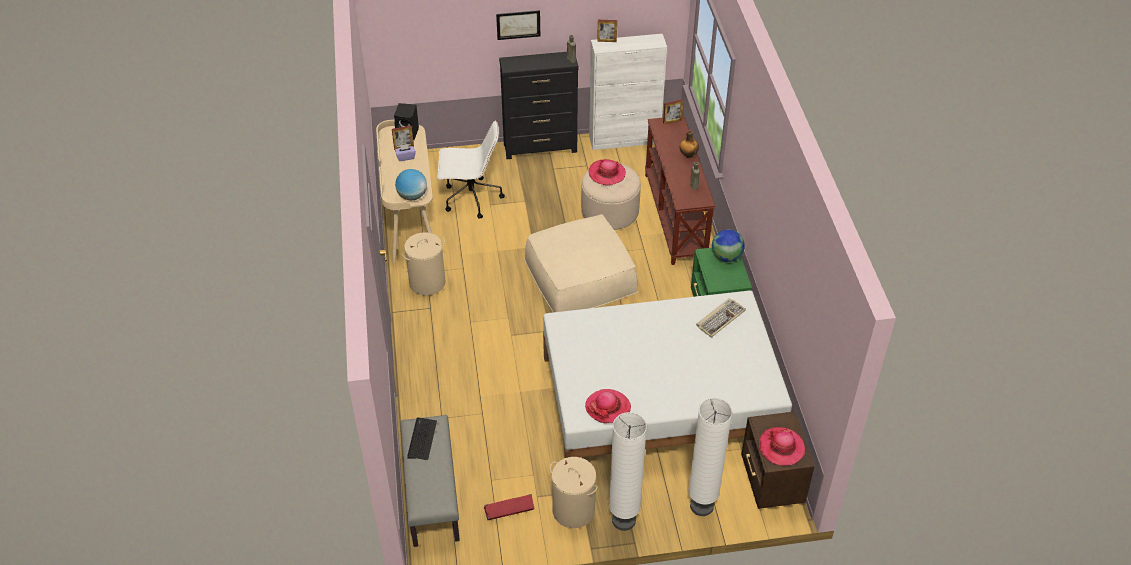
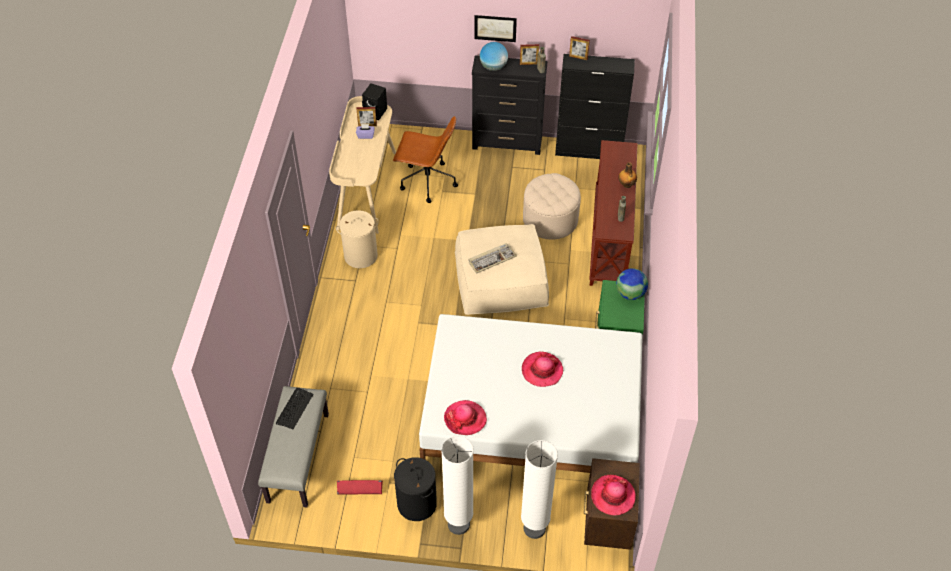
camera: 15 degrees right, 5 degrees up
(412, 196) = (358, 175): globe -> globe (493, 67)
(471, 198) = (427, 182): white office chair -> brown office chair
(573, 510) = (416, 503): beige laundry basket -> black laundry basket
(606, 173) = (550, 185): hat -> hat (542, 370)
(625, 140) = (589, 151): white cabinet -> black cabinet
(672, 121) = (624, 147): picture frame -> picture frame (528, 63)
(720, 318) = (601, 355): keyboard -> keyboard (492, 259)

